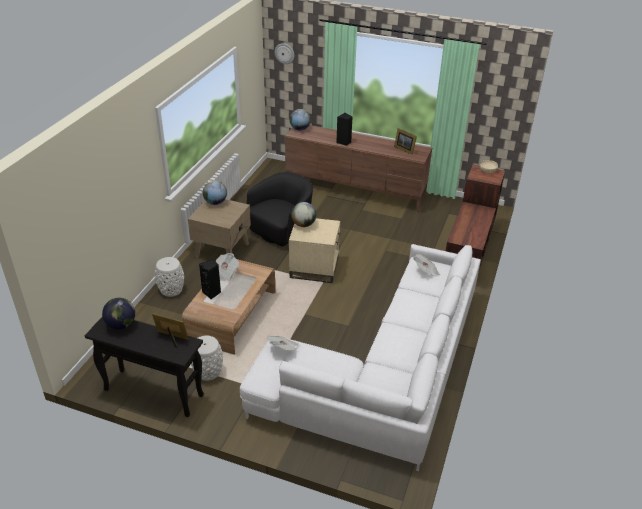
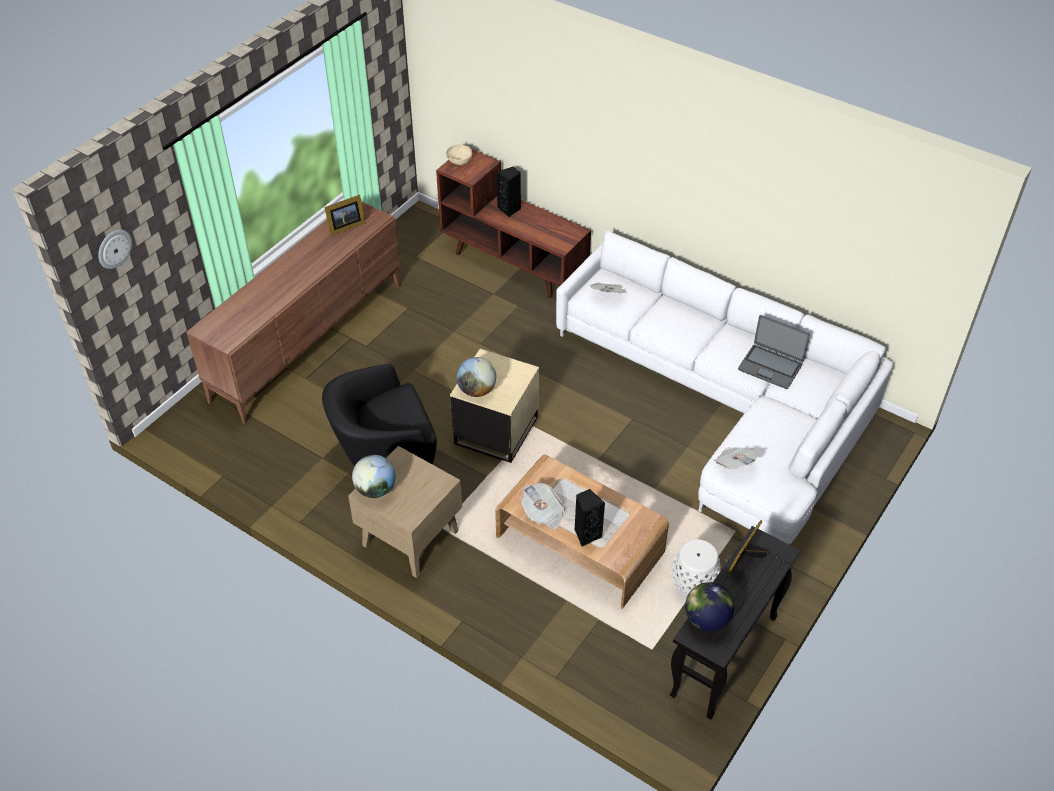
camera: 75 degrees left, 10 degrees up
(171, 290) = (495, 618): white stool -> none
(281, 231) = (384, 453): black armchair -> black armchair turned 75 degrees counterclockwise
(300, 129) = (214, 331): globe -> none
(344, 142) = (290, 287): black speaker -> black speaker (510, 209)
(391, 360) = (770, 366): none -> laptop

